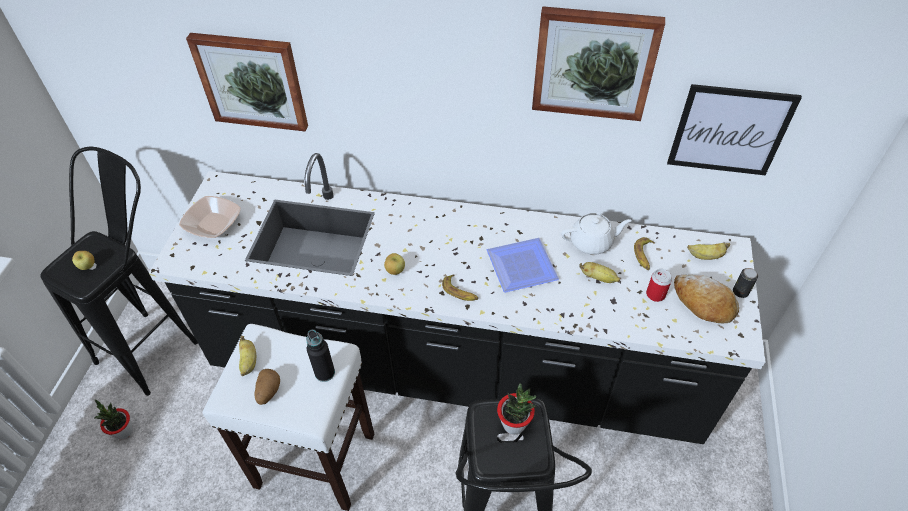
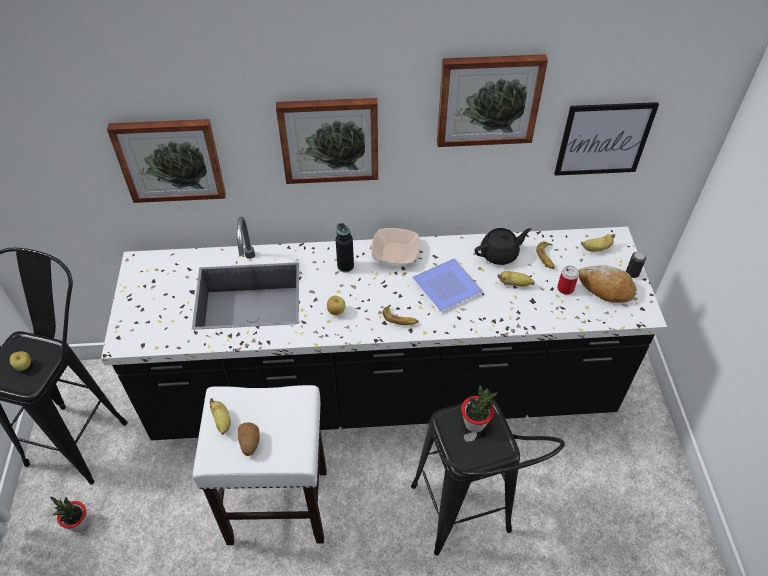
camera: 15 degrees left, 0 degrees up
(213, 224) = (148, 301): bowl -> bowl (395, 253)
(325, 373) = (296, 416): black bottle -> black bottle (345, 266)
(415, 84) = (329, 139): none -> picture
(592, 242) = (500, 254): white teapot -> black teapot

